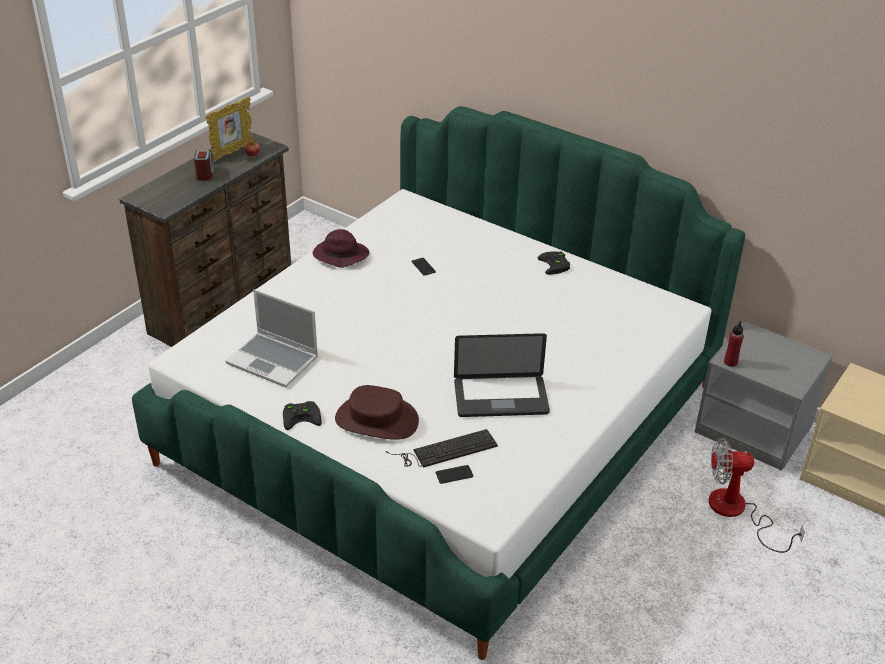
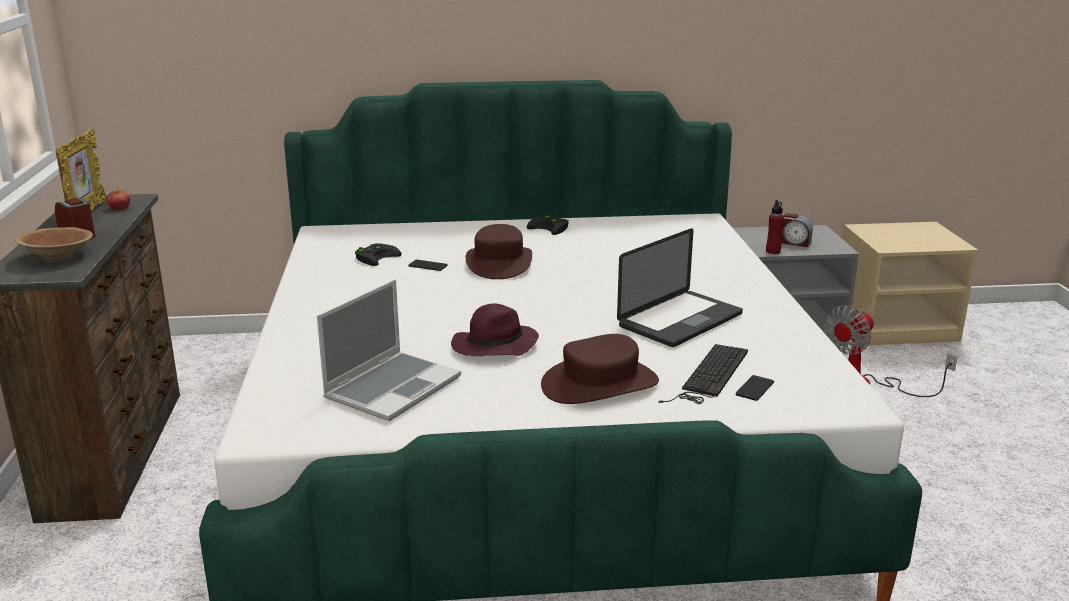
camera: 40 degrees left, 15 degrees down
(176, 190) = (58, 256): none -> brown bowl
(274, 361) = (393, 387): laptop -> laptop turned 45 degrees counterclockwise
(302, 416) = (515, 416): black game controller -> black game controller (376, 257)
(340, 256) = (319, 286): purple hat -> purple hat (493, 347)
(469, 285) = (499, 263): none -> brown hat
(766, 361) = (793, 242): none -> alarm clock

